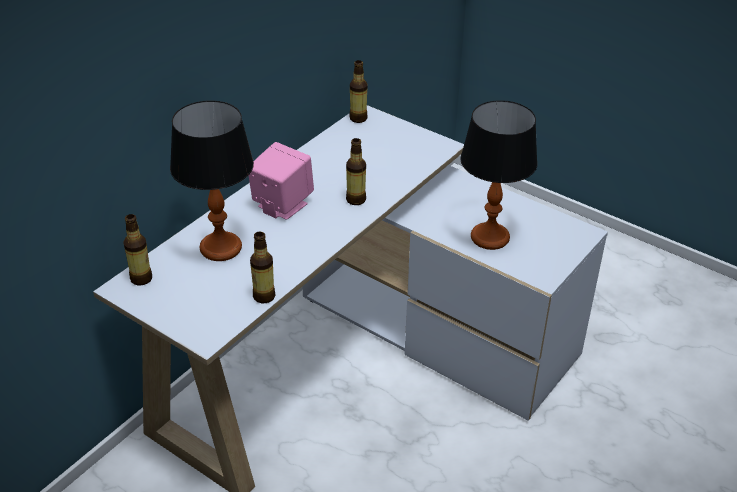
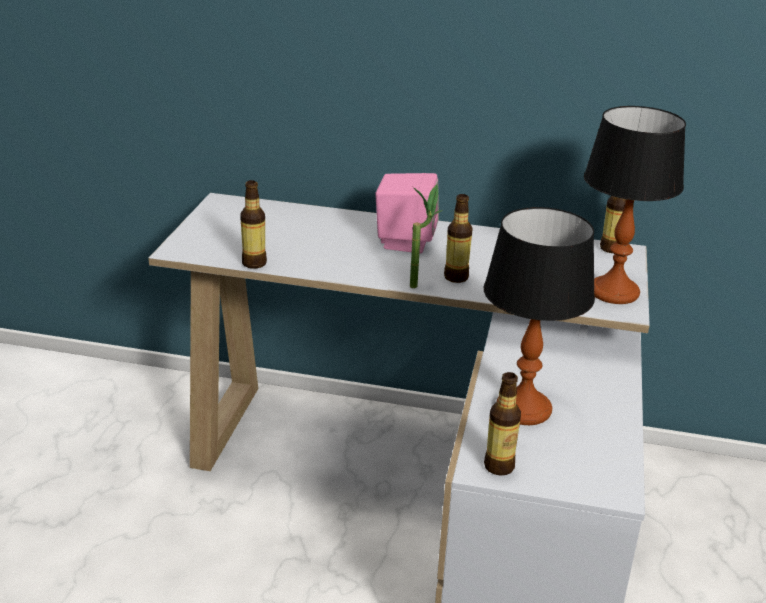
camera: 65 degrees right, 10 degrees down
(141, 278) = (239, 206): bottle -> bottle (499, 466)
(220, 247) = (311, 228): table lamp -> table lamp (614, 292)
(355, 220) = (420, 284): none -> potted plant

